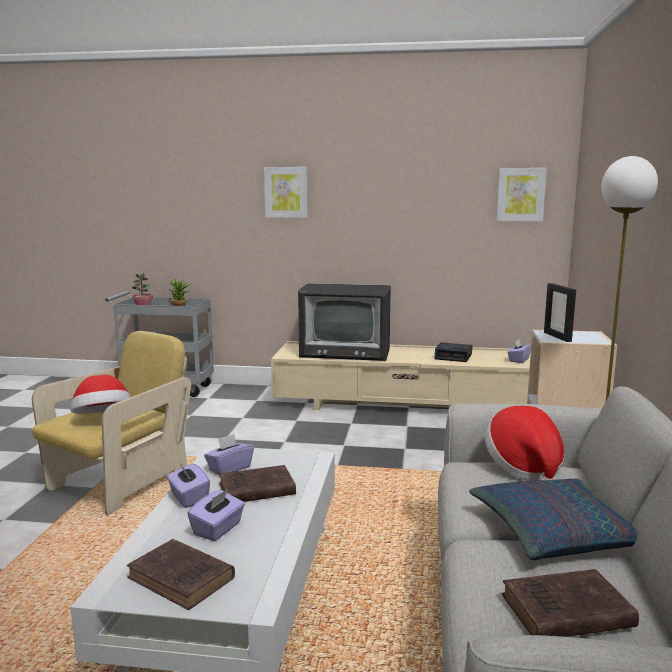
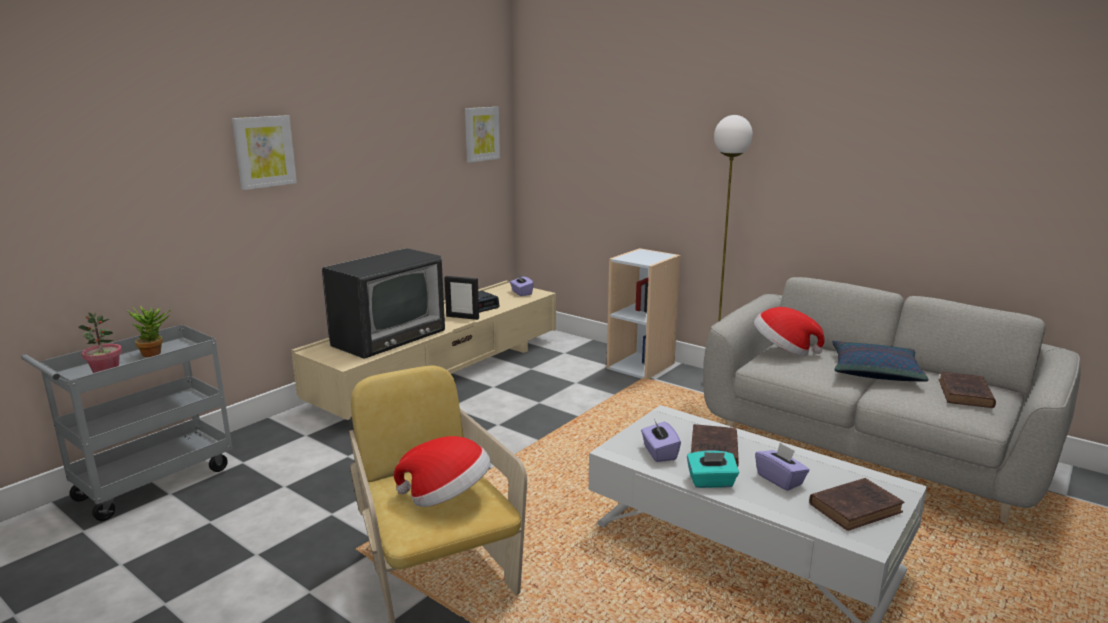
camera: 60 degrees left, 5 degrees up
(188, 498) = (711, 482): purple tissue box -> turquoise tissue box
(558, 337) = (641, 259): picture frame -> picture frame (463, 317)

